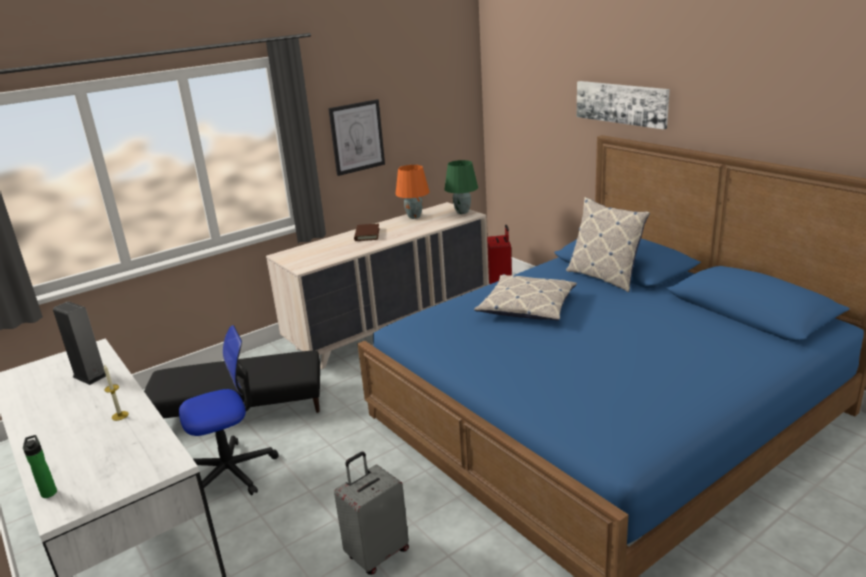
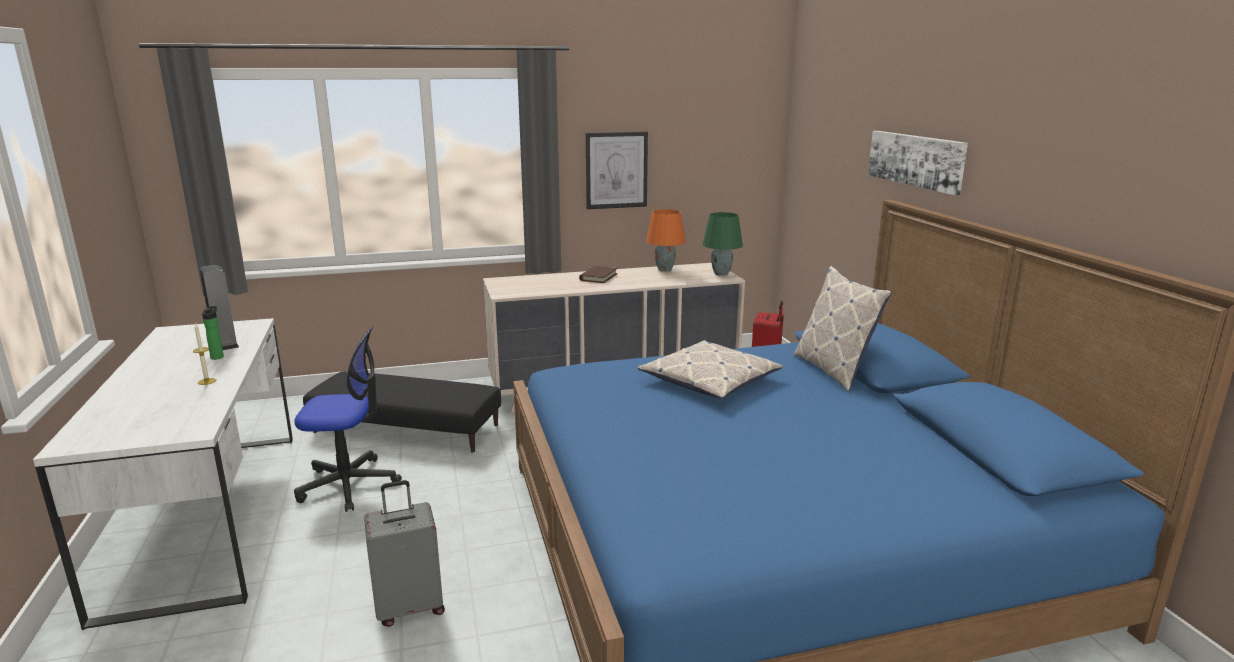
camera: 20 degrees right, 5 degrees down
(49, 492) = (82, 426): bottle -> bottle (218, 356)

